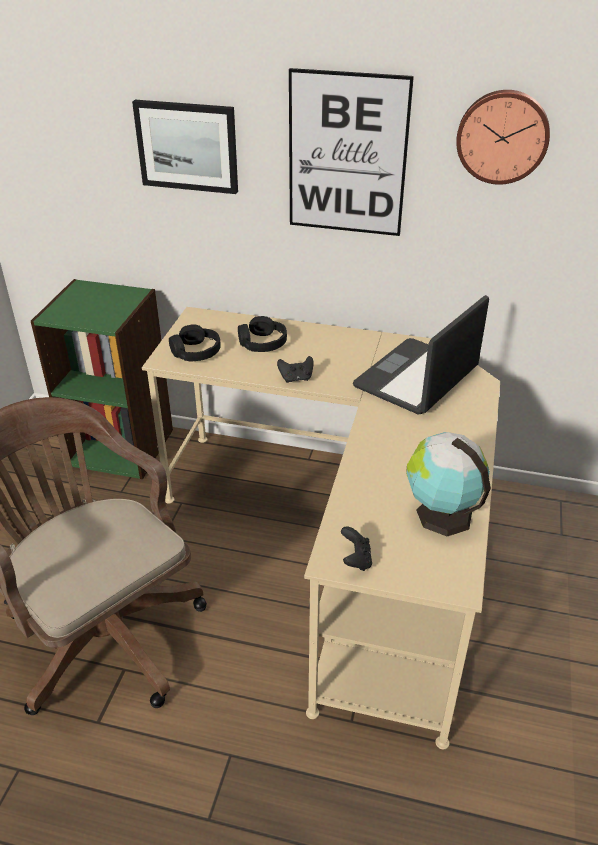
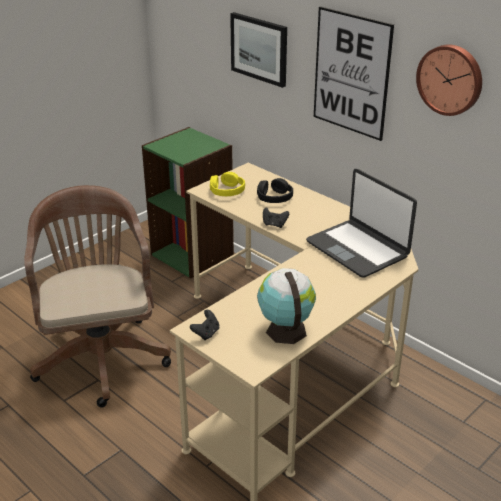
camera: 30 degrees right, 5 degrees down
(196, 352) = (227, 191): black headphones -> yellow headphones
(417, 378) = (358, 249): laptop -> laptop turned 105 degrees counterclockwise

